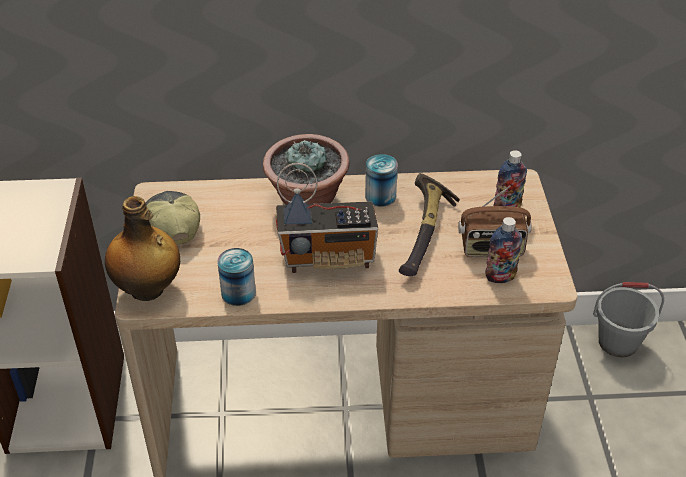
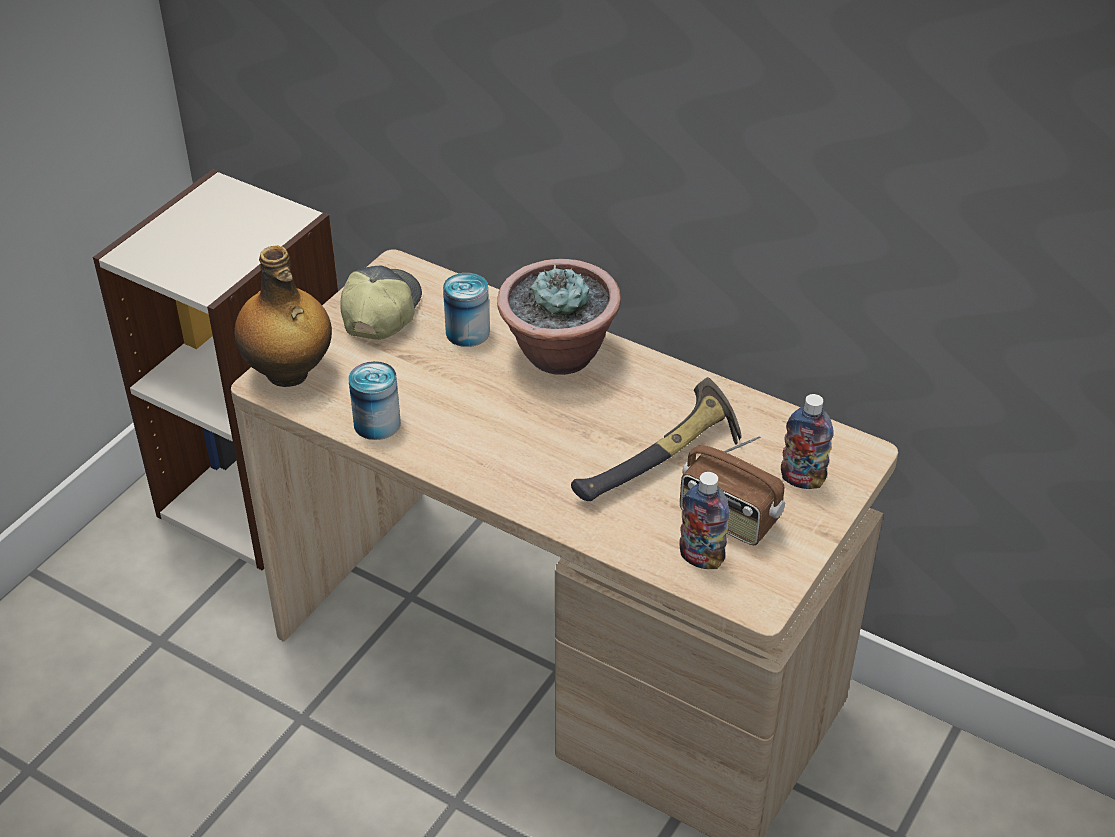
camera: 35 degrees right, 0 degrees up
(328, 257) = (517, 432): radio -> none
(380, 196) = (654, 388): can -> can (467, 332)
(618, 342) = (1011, 788): grey bucket -> none

